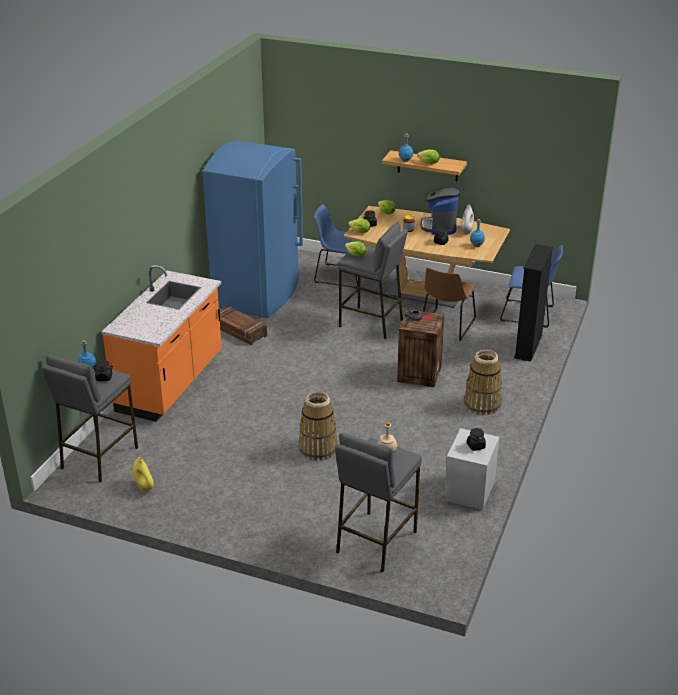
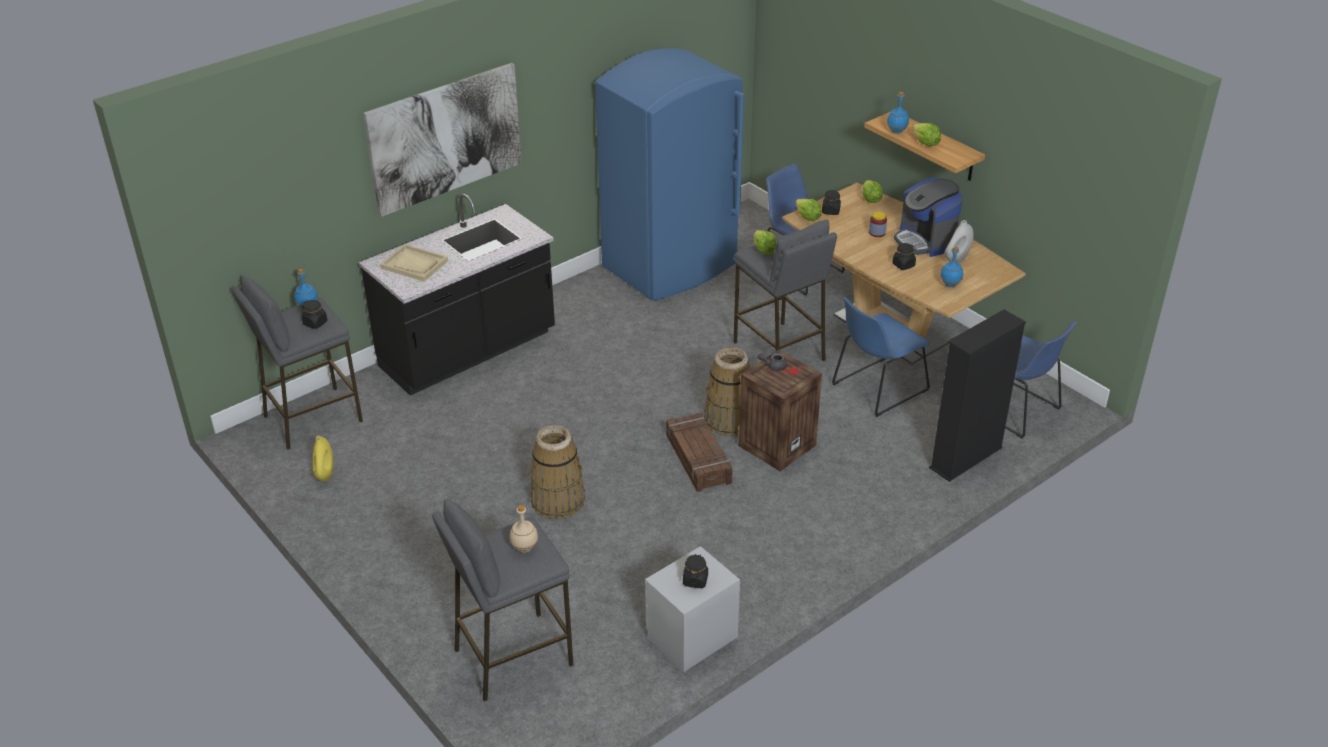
camera: 30 degrees right, 5 degrees up
(136, 226) = (445, 138): none -> picture
(143, 321) = (414, 264): none -> beige tray
(171, 384) = (468, 352): orange counter -> black counter
(238, 331) = (605, 307): crate -> crate (697, 459)
(439, 226) = (925, 241): coffee machine -> coffee machine turned 60 degrees counterclockwise
(446, 326) = (876, 388): brown chair -> blue chair
(482, 404) = (821, 520): basket -> basket (729, 420)

